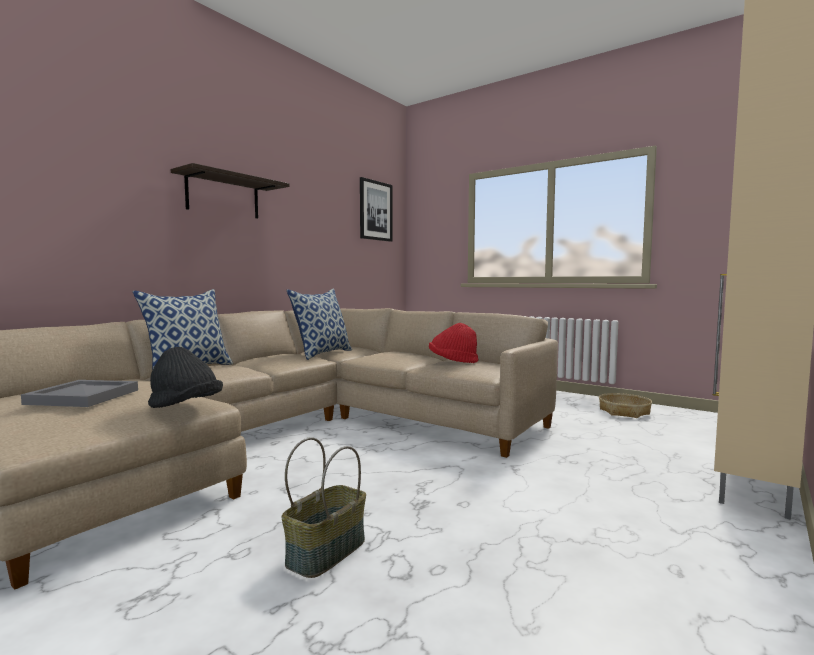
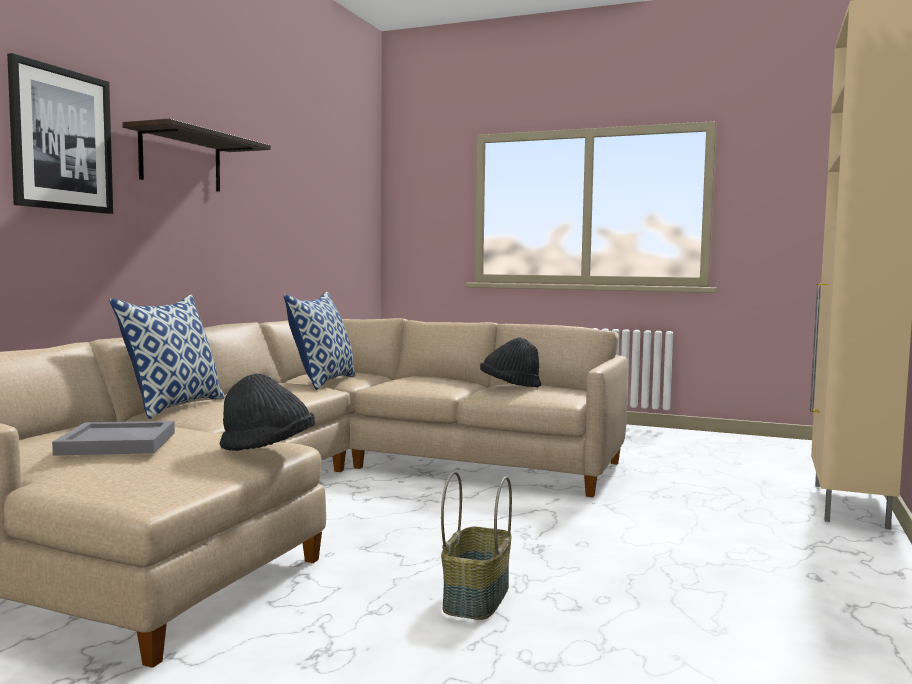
camera: 15 degrees left, 0 degrees up
(375, 210) = (348, 179): picture -> picture (61, 139)
(453, 362) = (510, 386): red hat -> black hat
(624, 412) = (688, 442): basket -> none

